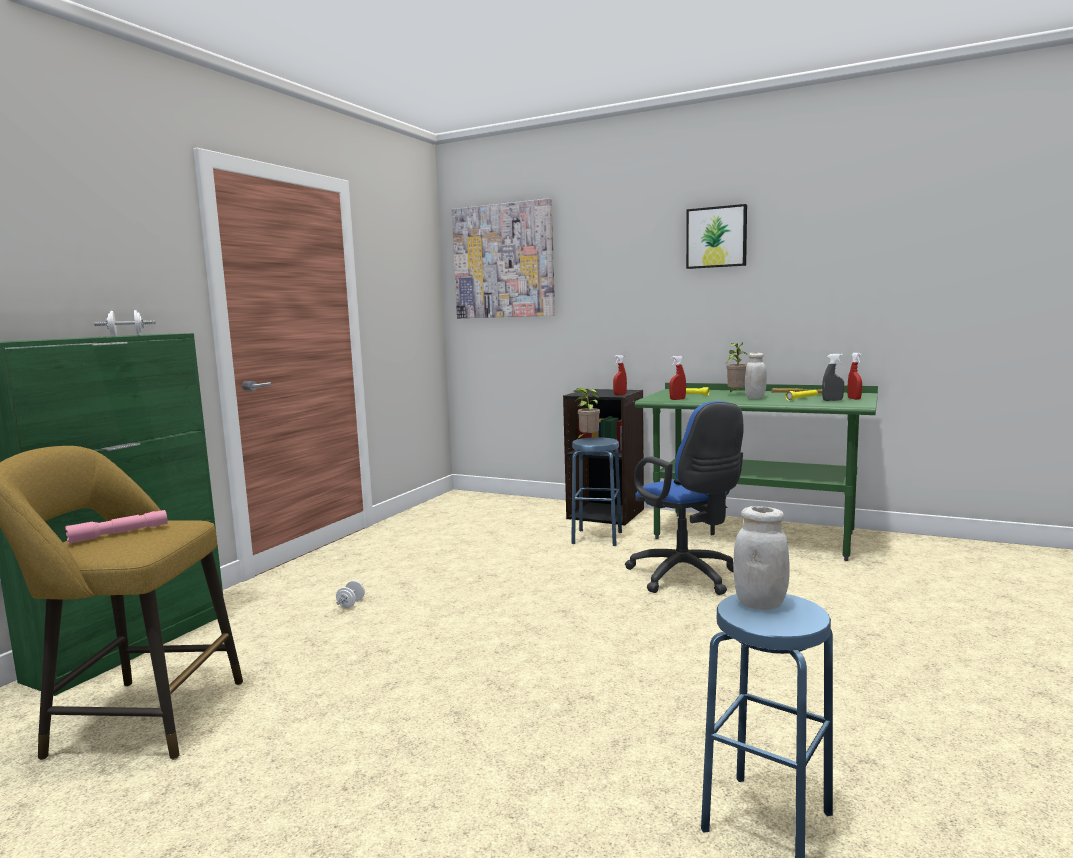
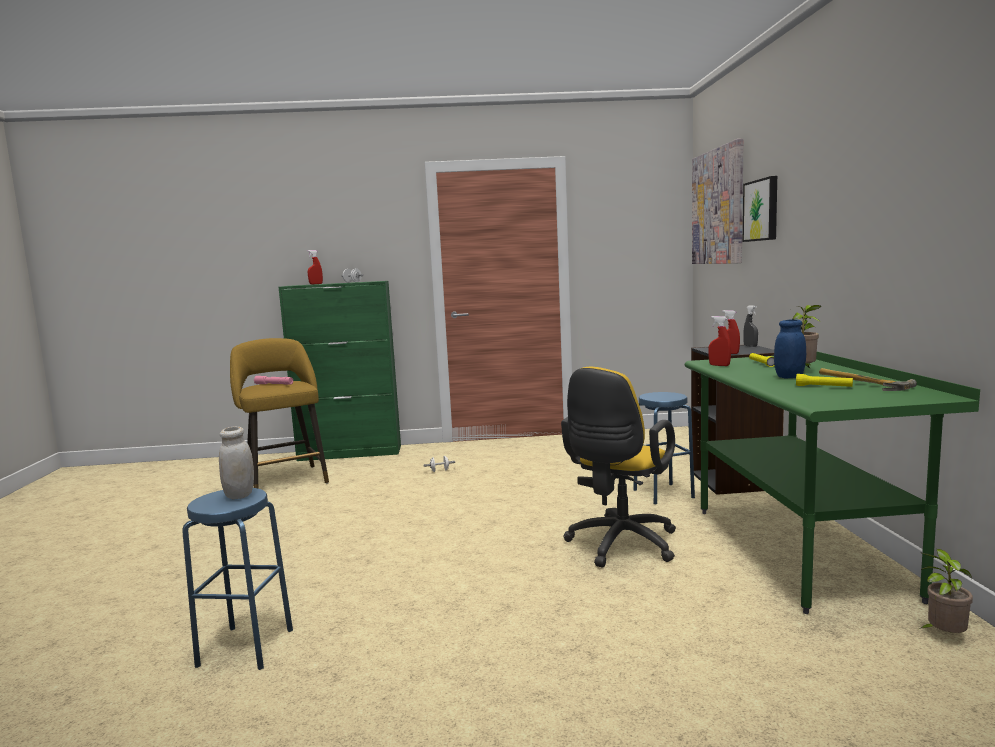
camera: 60 degrees right, 0 degrees up
(587, 439) = (666, 393): potted plant -> potted plant (943, 636)
(687, 578) = (619, 546): blue office chair -> yellow office chair
(716, 237) = (846, 166): picture -> picture (762, 210)
(755, 398) = (789, 377): white jar -> blue jar
(832, 400) = (836, 395): grey spray bottle -> grey spray bottle (750, 346)
(854, 399) = (875, 399): red spray bottle -> red spray bottle (316, 284)

